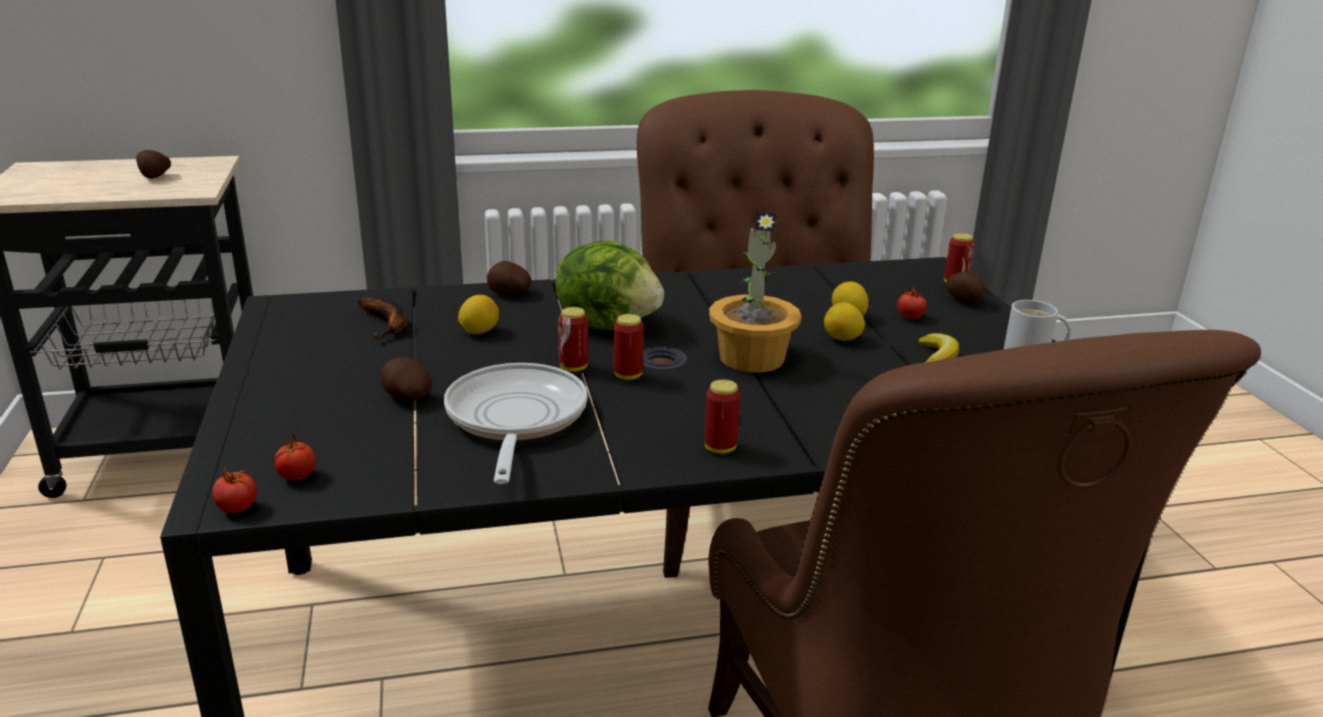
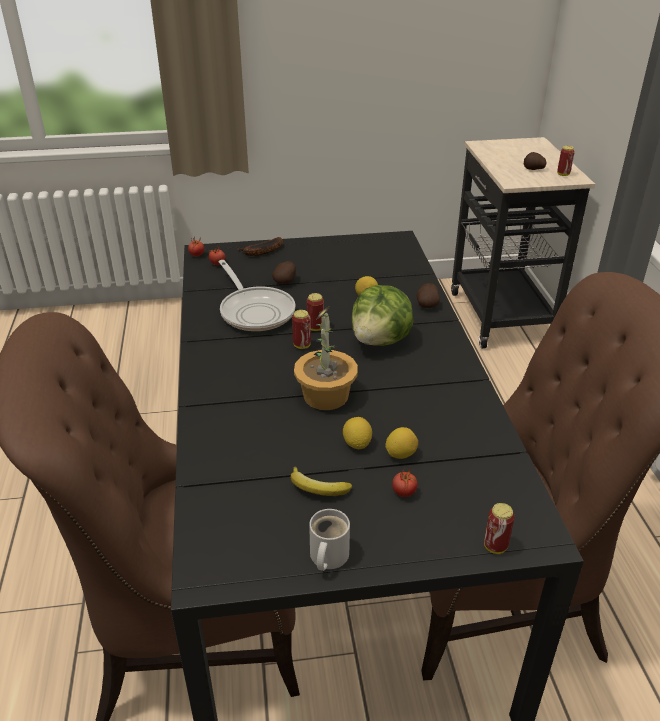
camera: 95 degrees right, 10 degrees up
(388, 324) = (375, 270): banana -> banana (261, 252)
(514, 421) = (255, 311): frying pan -> frying pan turned 60 degrees clockwise
(720, 448) = (210, 373): can -> can (563, 174)
(964, 301) = (448, 541): potato -> none

